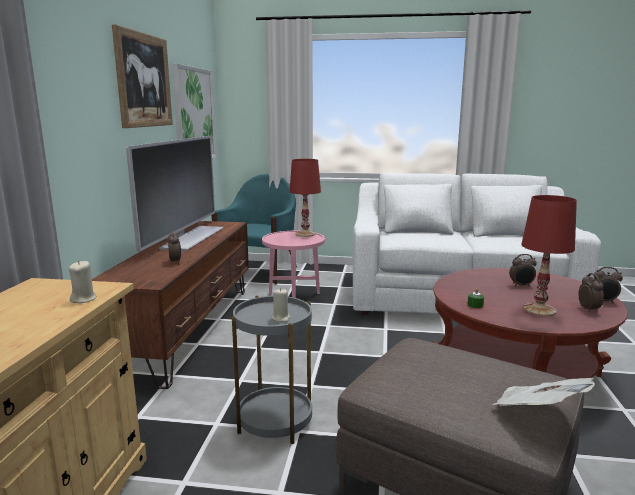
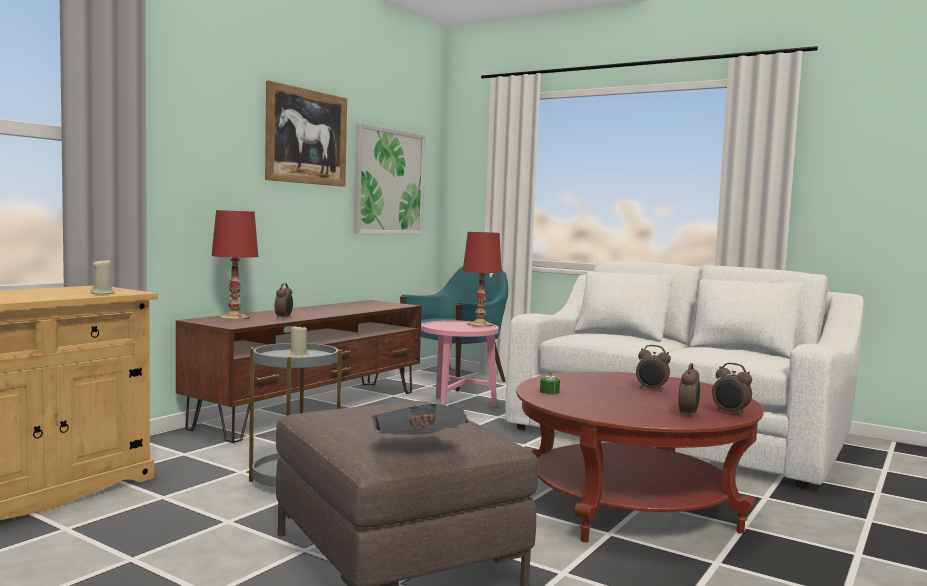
camera: 25 degrees right, 10 degrees down
(191, 238) = (337, 308): television -> none
(539, 309) = (621, 405): red table lamp -> red table lamp (235, 317)

